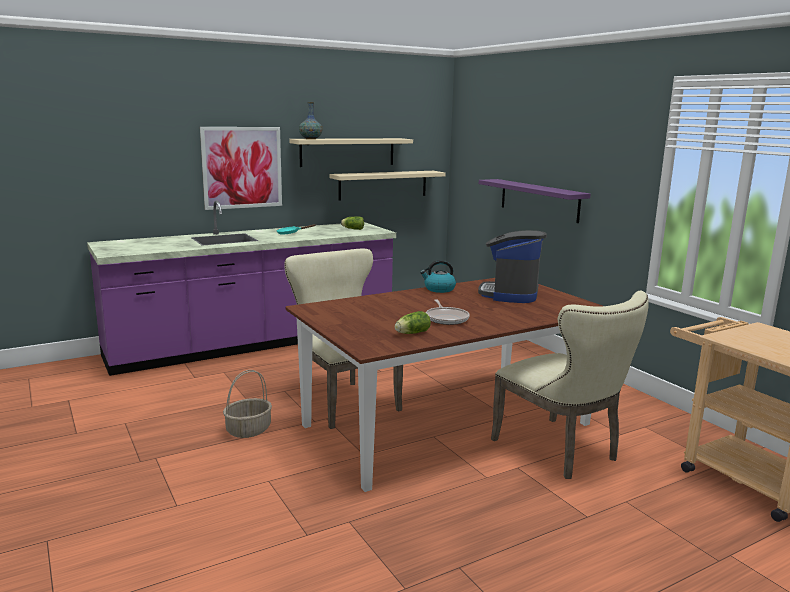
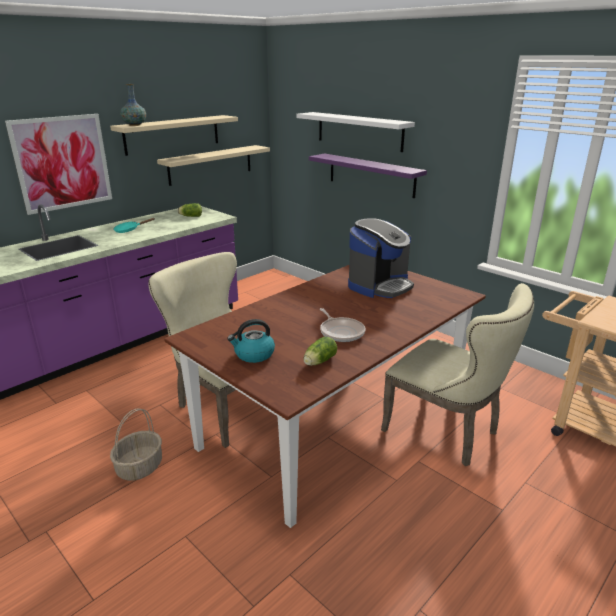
camera: 15 degrees left, 10 degrees up
(439, 289) = (310, 288): kettle -> kettle (253, 354)
(510, 294) = (379, 285): coffee machine -> coffee machine turned 135 degrees counterclockwise
(530, 155) = (359, 131): none -> white shelf

